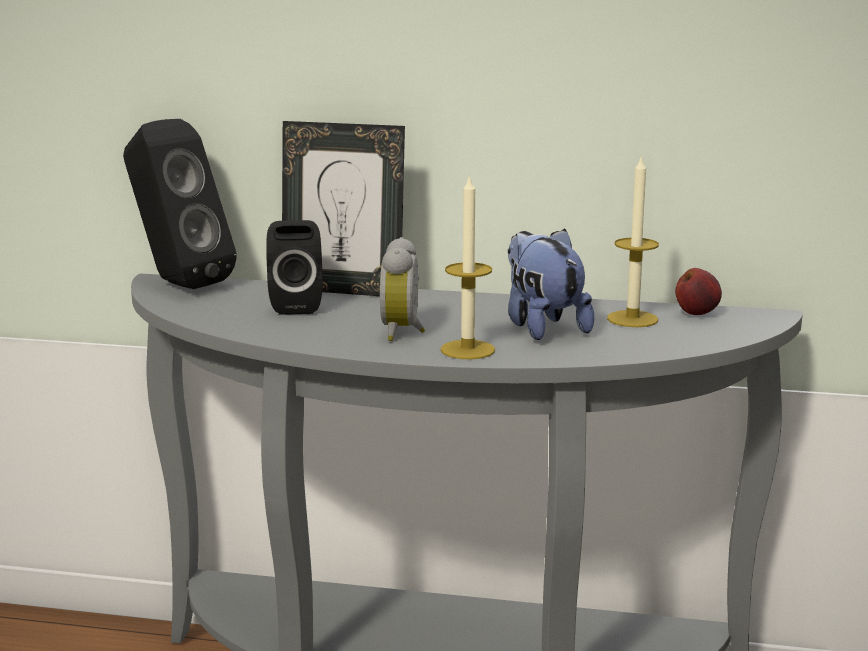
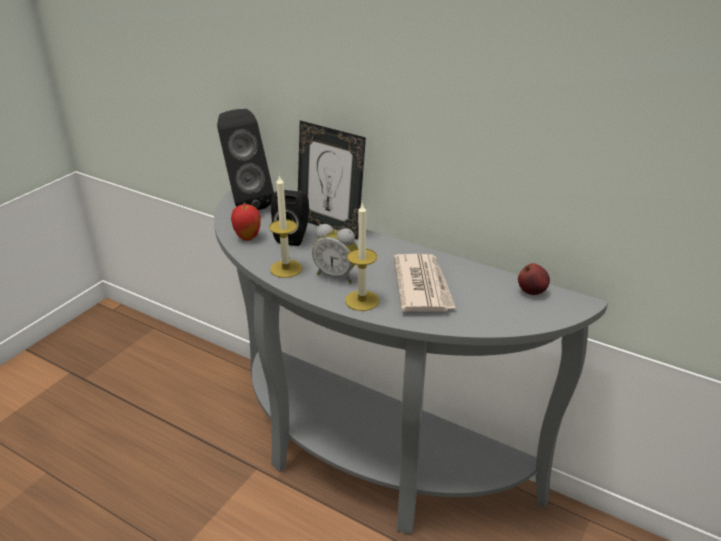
camera: 20 degrees right, 15 degrees up
(220, 315) = (247, 237): none -> apple
(404, 332) = (337, 275): alarm clock -> alarm clock turned 90 degrees counterclockwise
(542, 327) = (422, 286): plush toy -> newspaper
(632, 319) = (485, 289): candle -> candle (286, 269)

